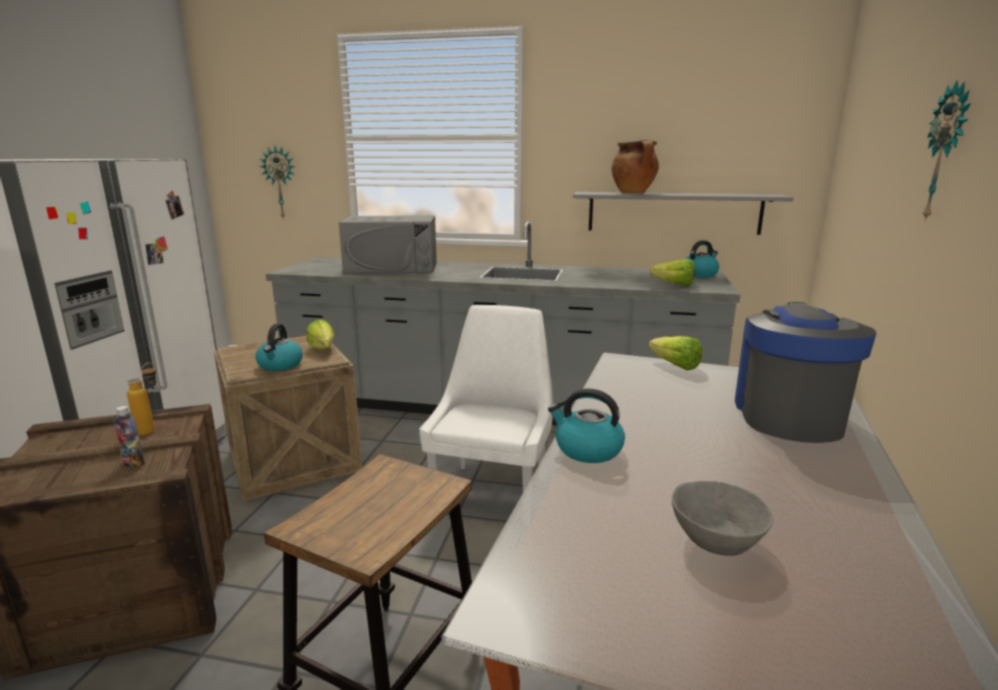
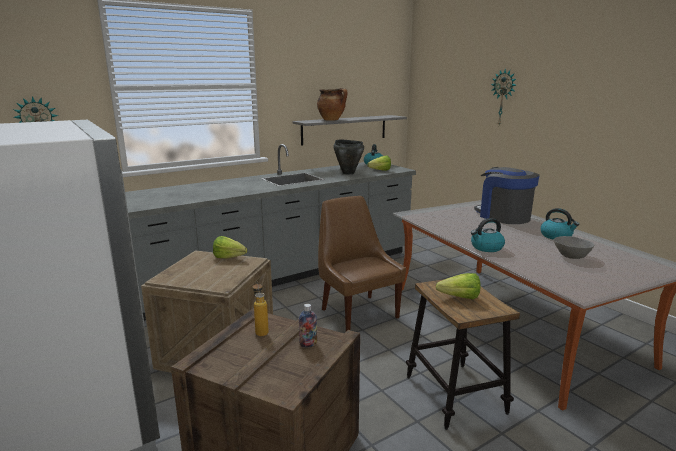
camera: 45 degrees left, 0 degrees up
(280, 365) = (231, 274): kettle -> kettle (556, 236)
(392, 267) = (199, 191): grey microwave -> none
(493, 491) = (358, 312): white chair -> brown chair
(616, 279) = (348, 173): none -> black cooking pot
(672, 365) = (430, 210): lettuce -> lettuce (456, 297)

